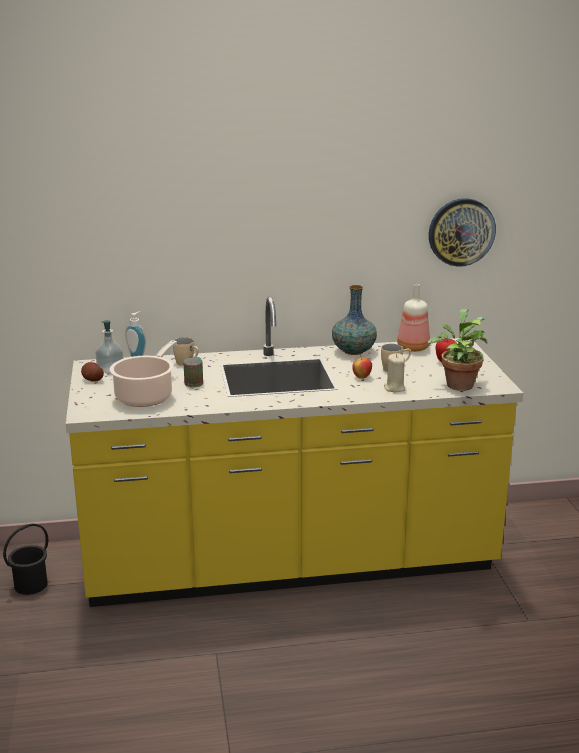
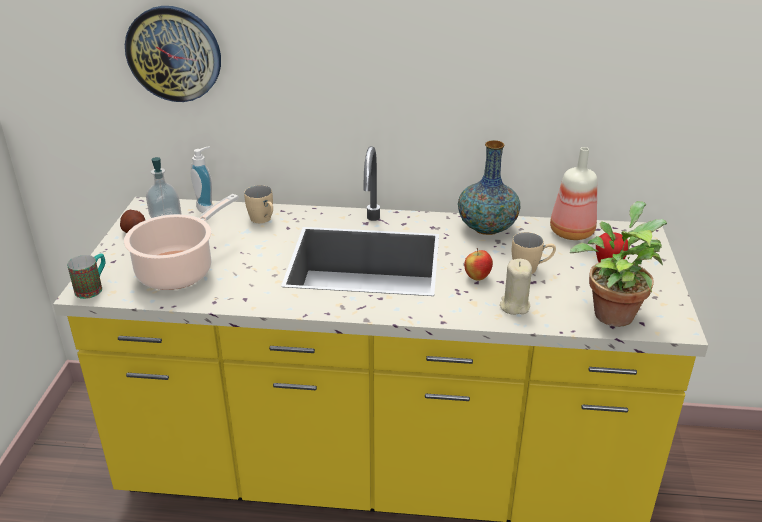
camera: 15 degrees right, 10 degrees up
(30, 585) = (83, 444): black bucket -> none
(195, 382) = (254, 254): mug -> mug (93, 288)
(461, 232) = (667, 75): wall clock -> wall clock (174, 54)

